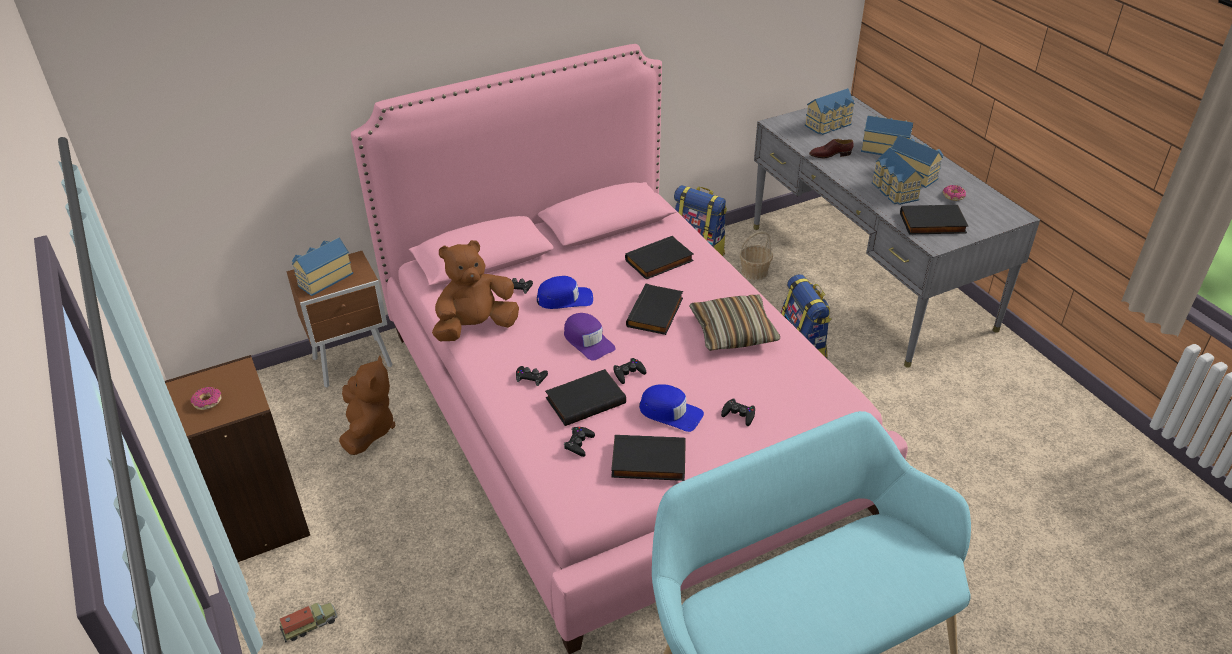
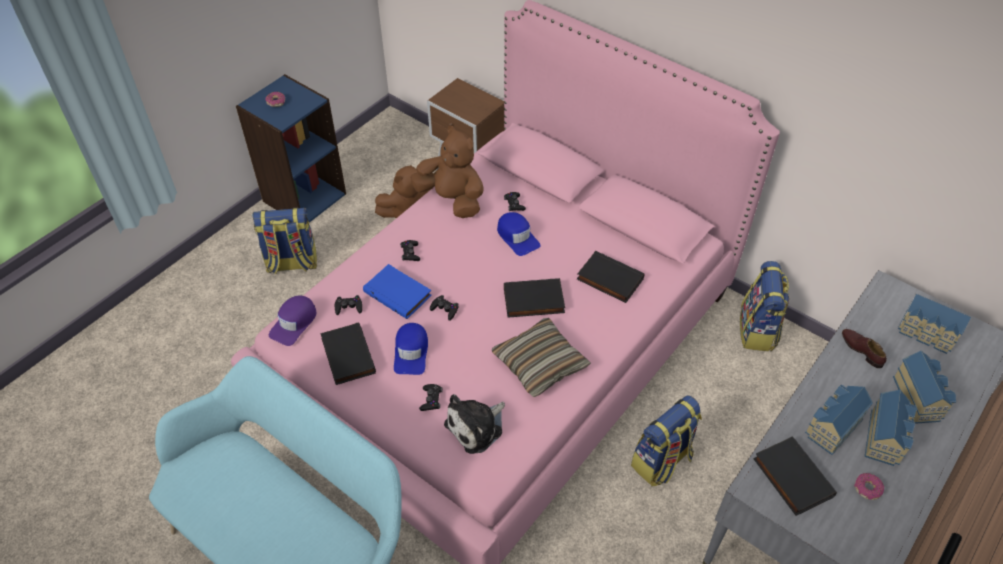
camera: 65 degrees right, 10 degrees up
(257, 521) = (304, 197): brown bookcase -> blue bookcase
(310, 625) = (234, 262): toy truck -> none
(323, 278) = (459, 98): toy house -> none
(362, 562) = (291, 263): none -> backpack
(585, 399) = (399, 293): black book -> blue book
(588, 341) = (471, 270): purple cap -> purple cap (294, 323)
(754, 272) = (763, 385): basket -> none
(786, 393) = (477, 427): none -> plush toy

